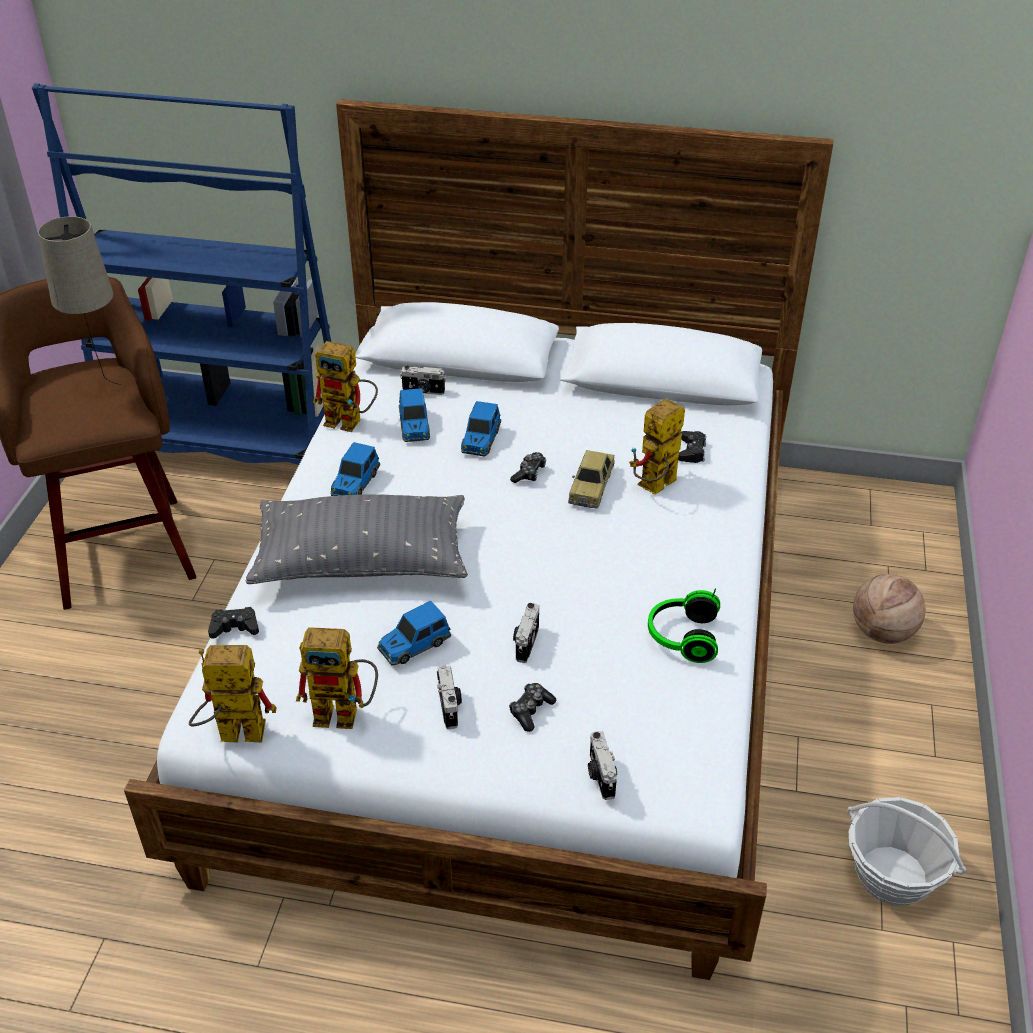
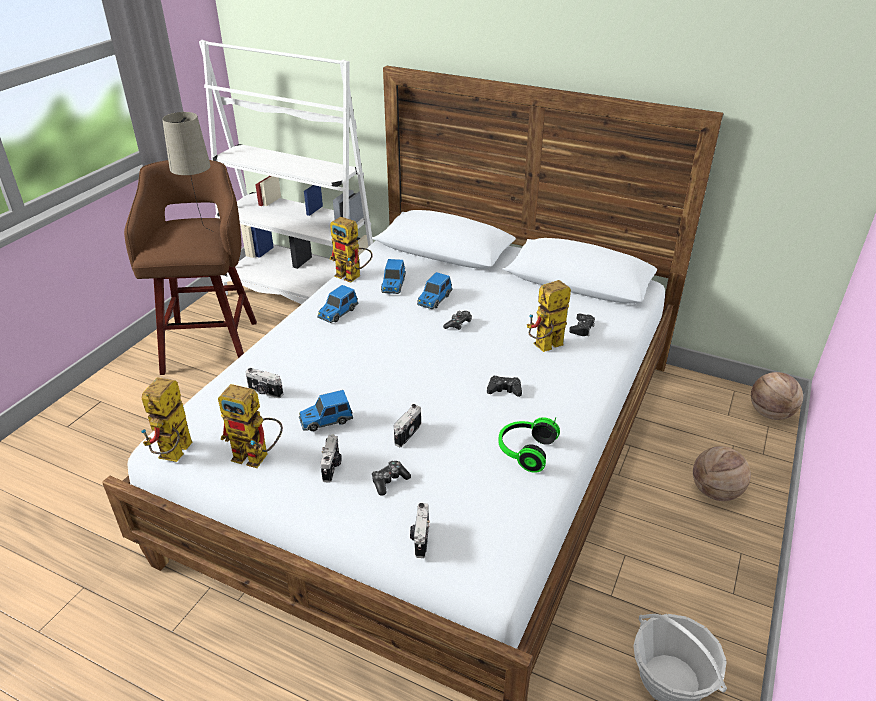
camera: 15 degrees right, 5 degrees down
(227, 443) = (302, 294): blue bookcase -> white bookcase
(232, 735) = (175, 456): toy robot -> toy robot turned 90 degrees counterclockwise
(235, 627) = (213, 387): black game controller -> black game controller (504, 390)
(362, 561) = (318, 361): grey pillow -> none
(423, 391) = (409, 265): camera -> camera (265, 392)
(591, 486) = (499, 339): toy car -> none
(921, 513) = (770, 413): none -> basketball

